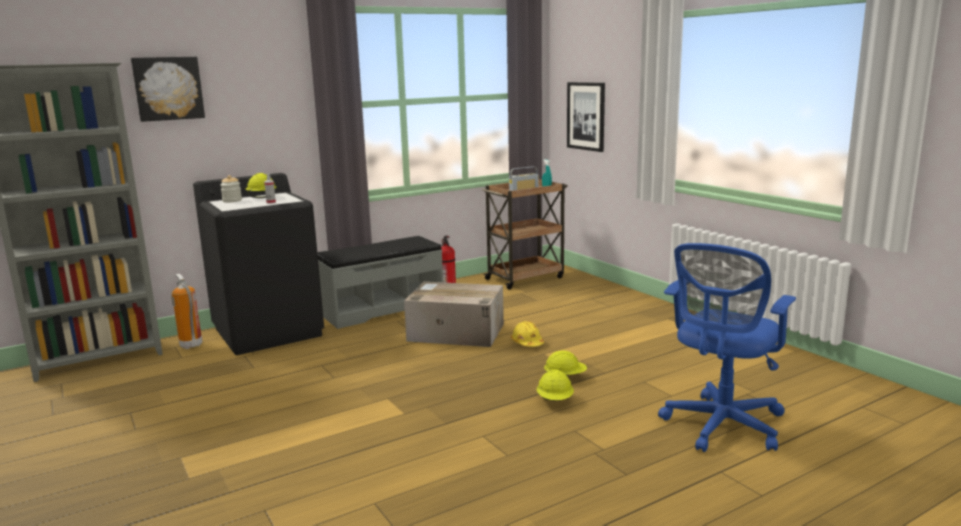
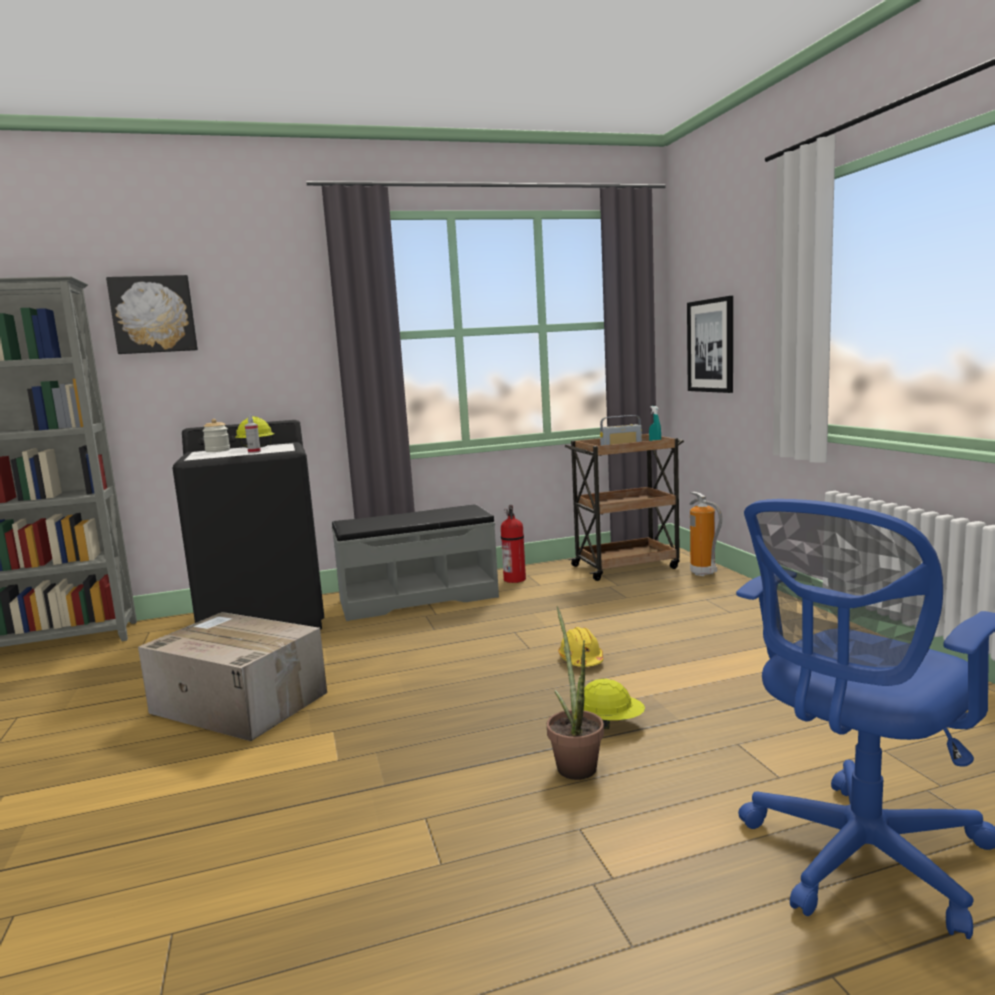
camera: 15 degrees right, 5 degrees down
(191, 346) = (167, 631): fire extinguisher -> fire extinguisher (703, 573)
(454, 332) = (489, 636): cardboard box -> cardboard box (237, 702)
(555, 400) = (575, 763): yellow hard hat -> potted plant

